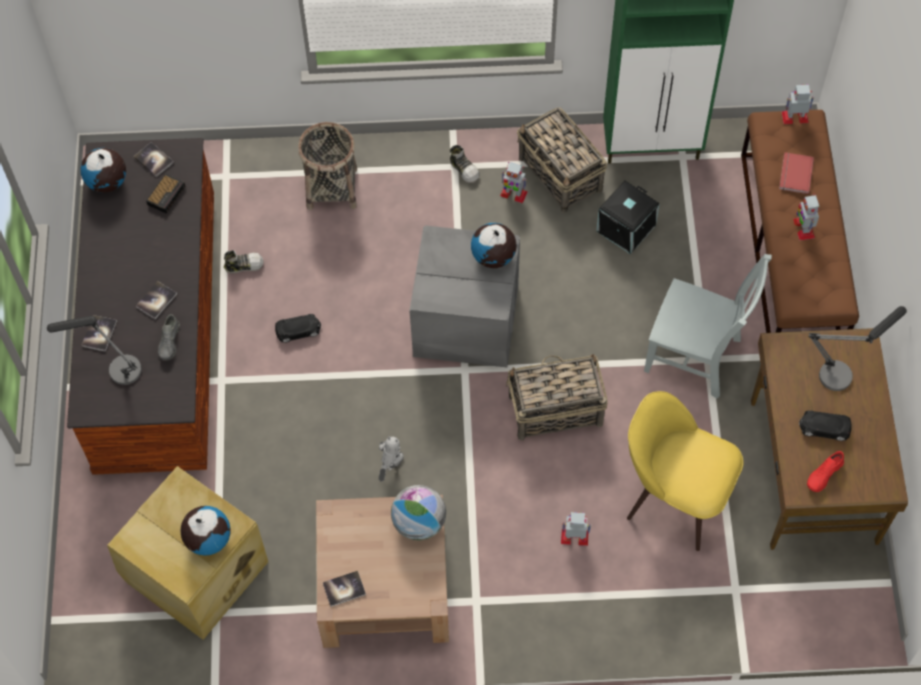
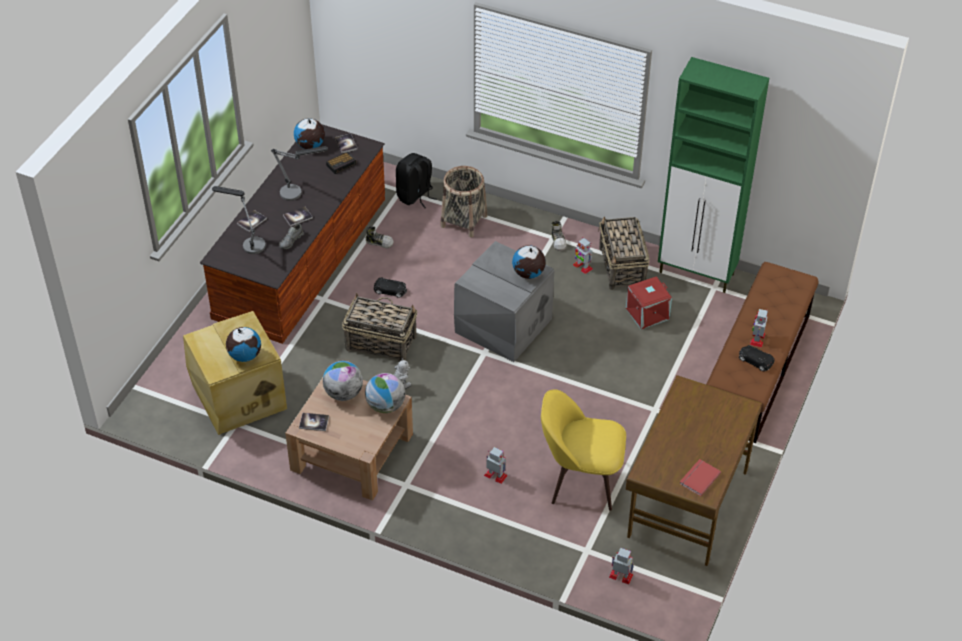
camera: 25 degrees right, 15 degrees down
(250, 177) = (415, 196): none -> black backpack
(356, 529) = (343, 393): none -> globe
(554, 410) = (529, 398): basket -> basket (380, 343)
(626, 229) = (647, 314): black storage box -> red storage box
(675, 495) = (580, 479): yellow chair -> yellow chair turned 45 degrees counterclockwise
(696, 357) = (648, 405): grey chair -> none
(794, 174) = (771, 306): red book -> red book (698, 478)
(795, 117) = (794, 274): toy robot -> toy robot (621, 576)
(824, 428) = (684, 444): black toy car -> black toy car (755, 360)
(824, 475) = (666, 470): red shoe -> none
(844, 371) = (720, 417): table lamp -> table lamp (297, 192)

